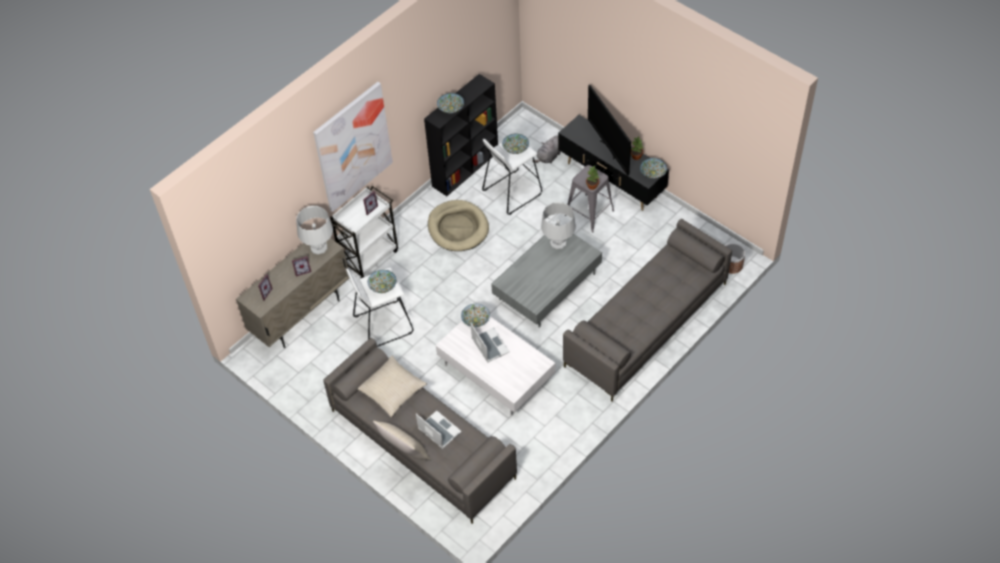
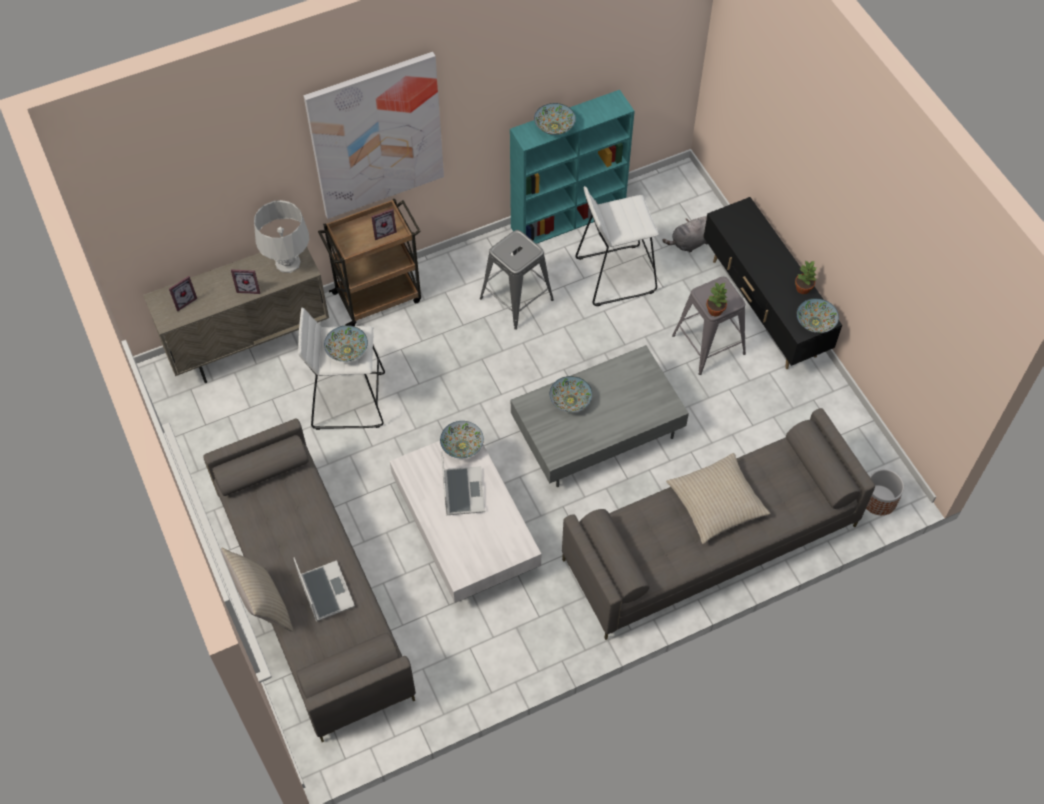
camera: 20 degrees right, 5 degrees up
(369, 257) = (378, 296): white cart -> brown cart
(392, 390) = (293, 505): beige pillow -> beige pillow (716, 503)
(458, 228) = (516, 299): beige dog bed -> grey stool
(466, 168) = (569, 218): black bookcase -> turquoise bookcase
(515, 149) = (630, 216): bowl -> bowl (570, 400)
(558, 242) = (633, 375): grey table lamp -> none
(609, 149) = (769, 263): television -> none

